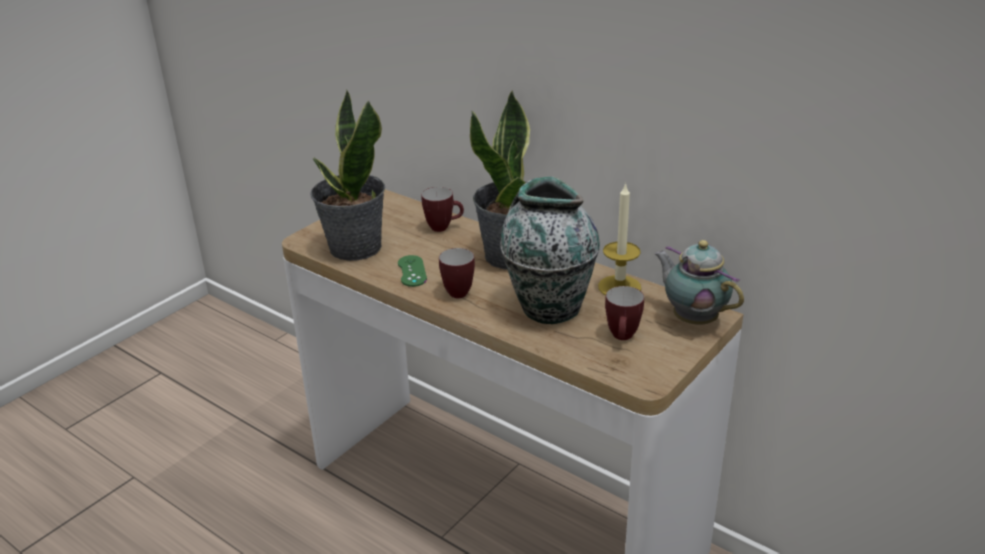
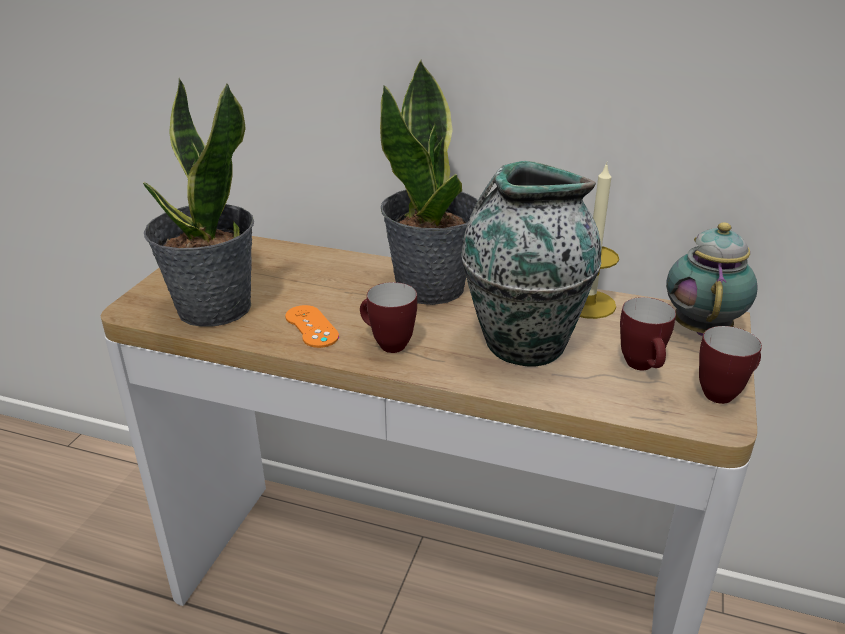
camera: 20 degrees left, 0 degrees up
(412, 271) = (311, 326): green game controller -> orange game controller
(443, 227) = (321, 265): mug -> mug (723, 393)
(692, 319) = (701, 328): teapot -> teapot turned 75 degrees clockwise

